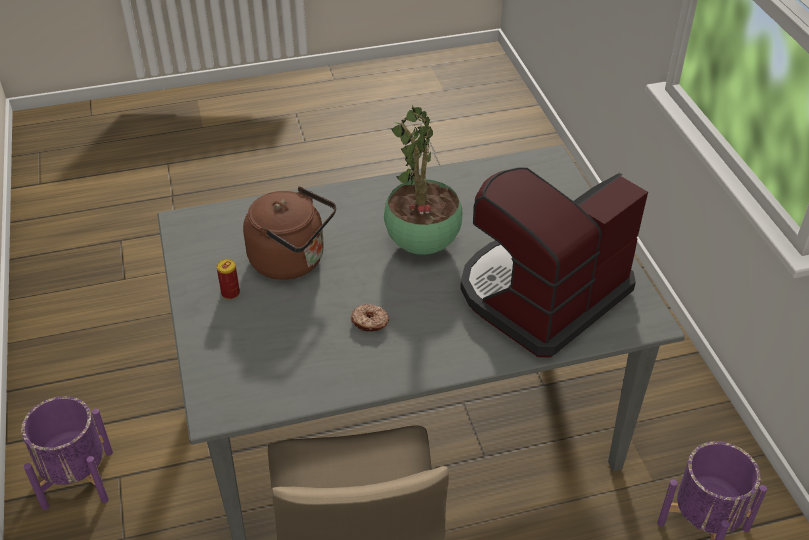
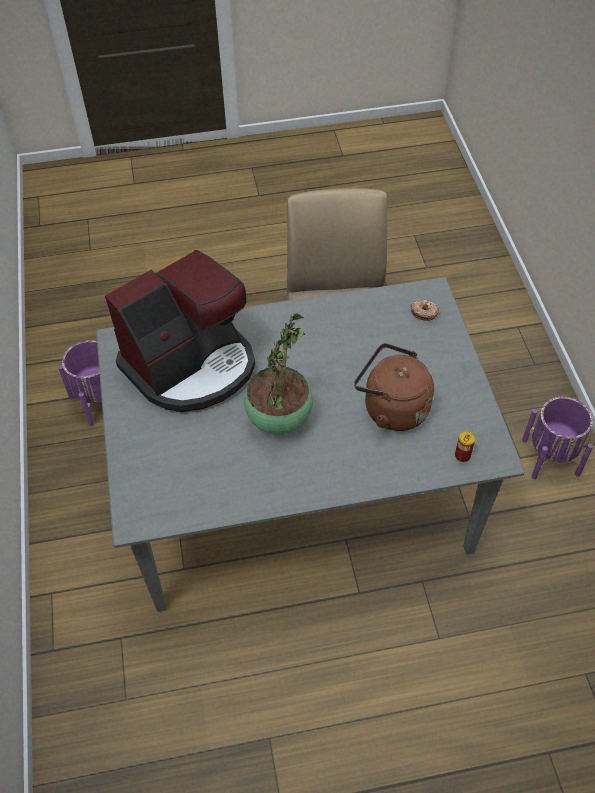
camera: 175 degrees left, 10 degrees up
(230, 293) = (439, 380): can -> can (462, 456)
(370, 322) = (327, 349): donut -> donut (424, 312)

